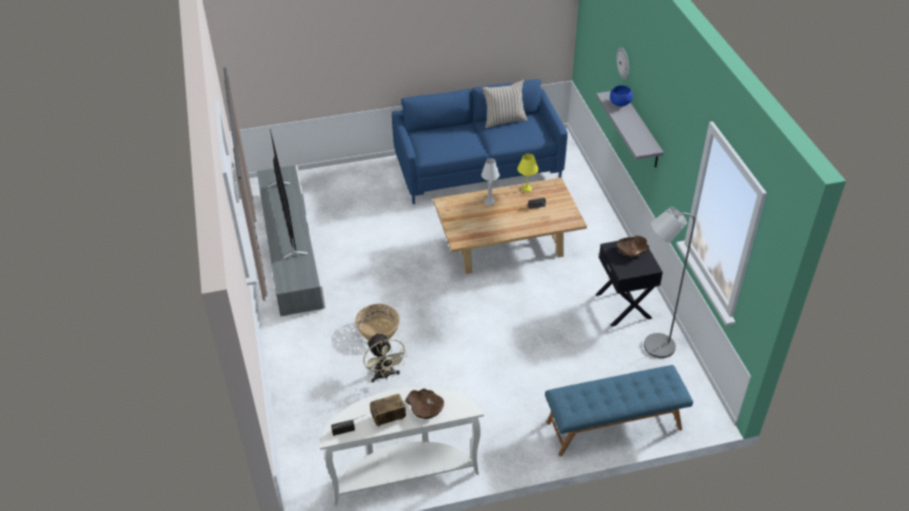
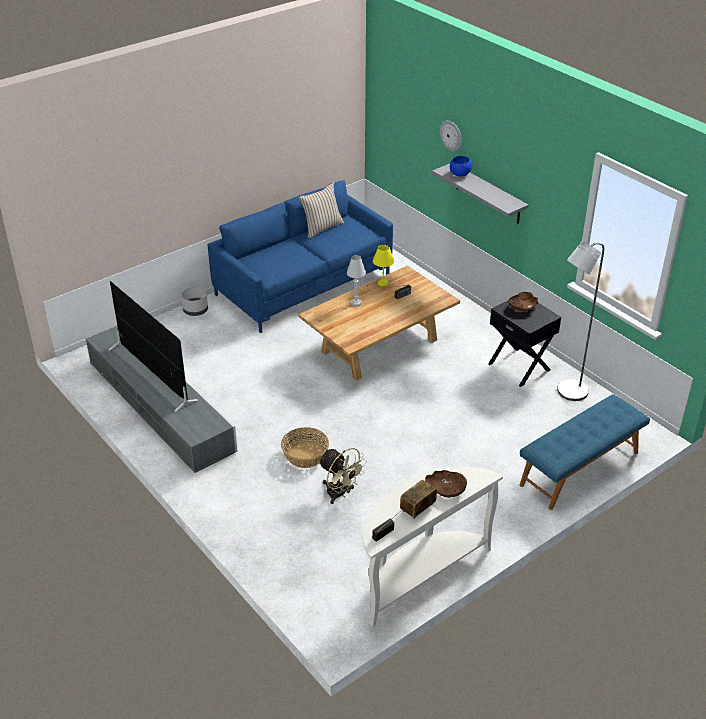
camera: 25 degrees left, 5 degrees down
(373, 167) = (195, 310): none -> grey planter

